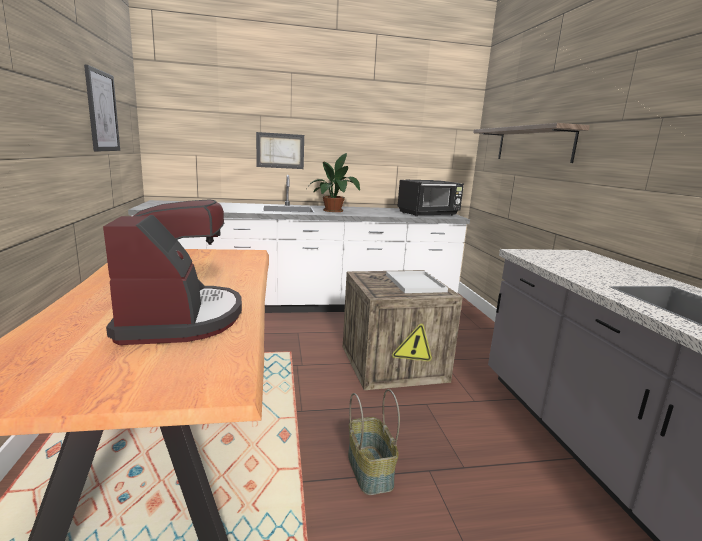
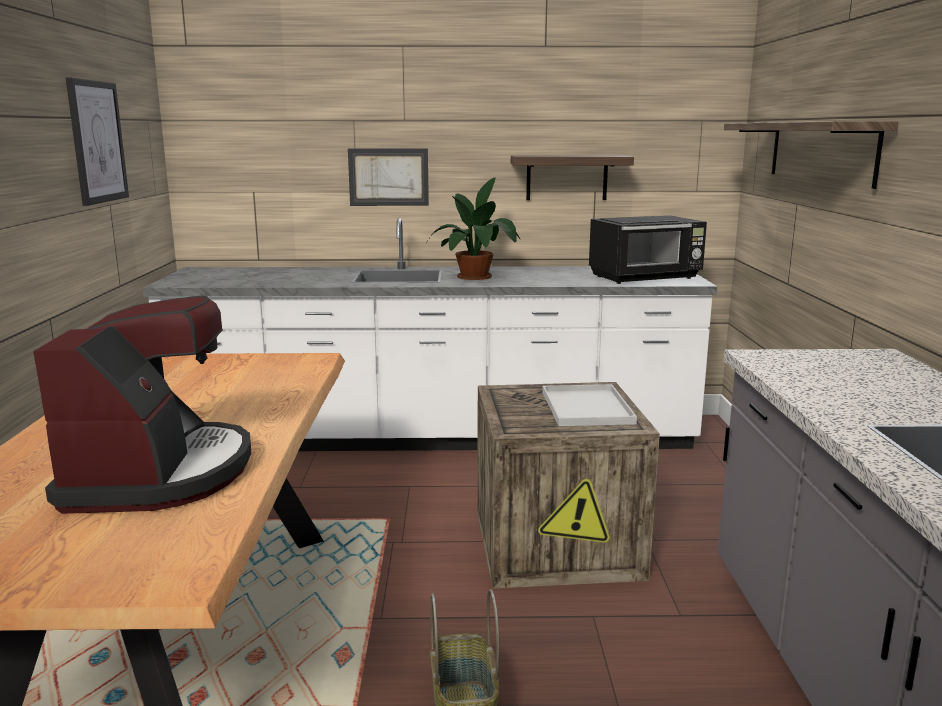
camera: 10 degrees right, 0 degrees up
(382, 157) = (566, 177): none -> shelf

